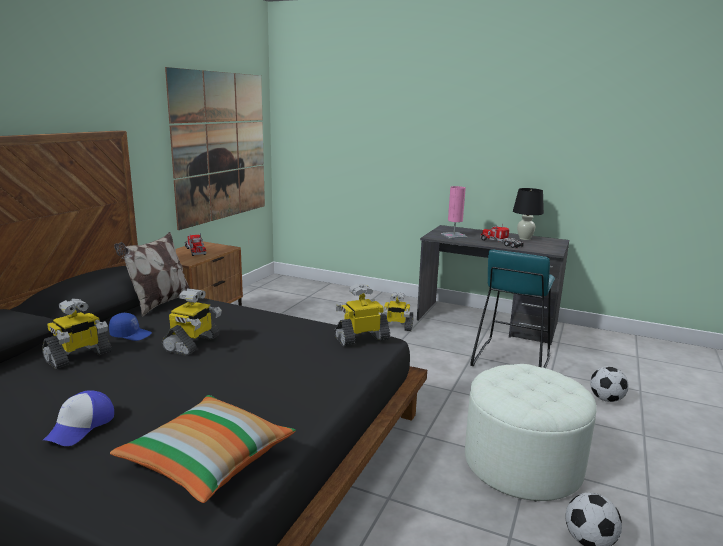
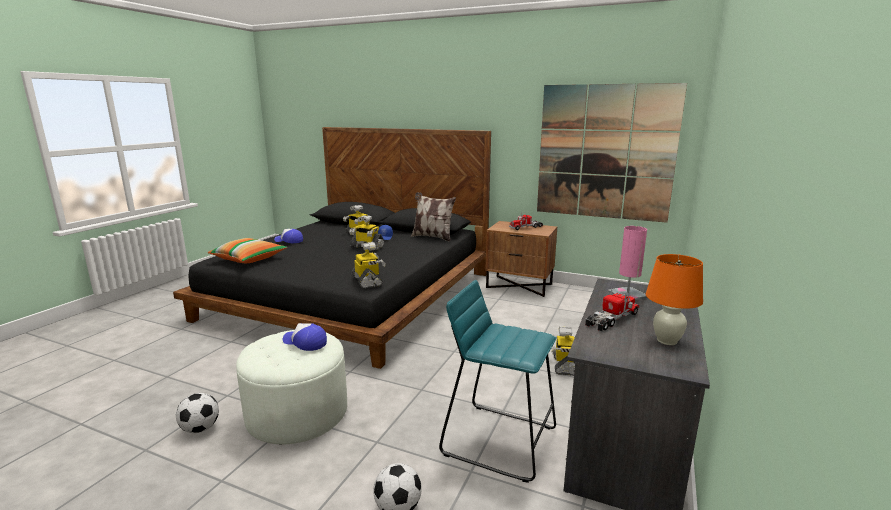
camera: 90 degrees right, 0 degrees up
(519, 378) = (305, 342): none -> cap
(525, 238) = (667, 341): black table lamp -> orange table lamp

